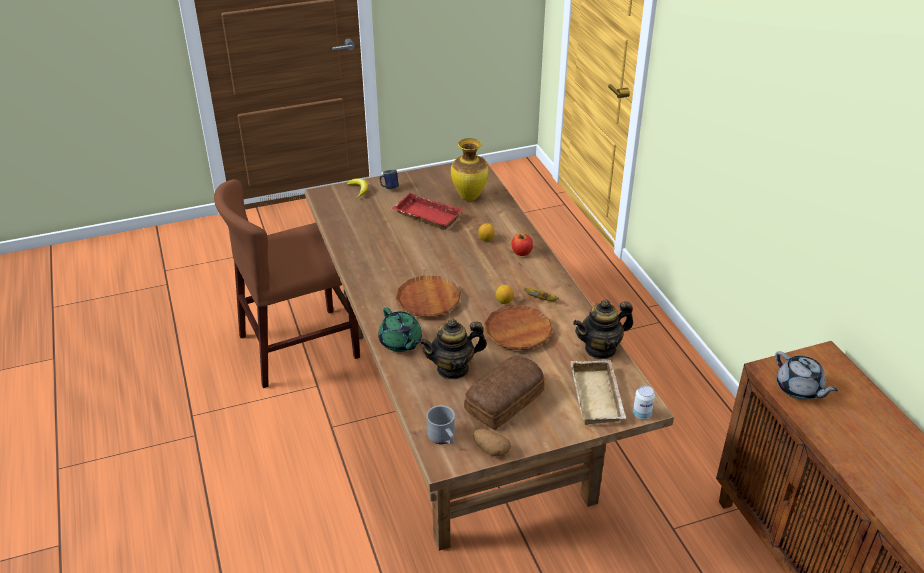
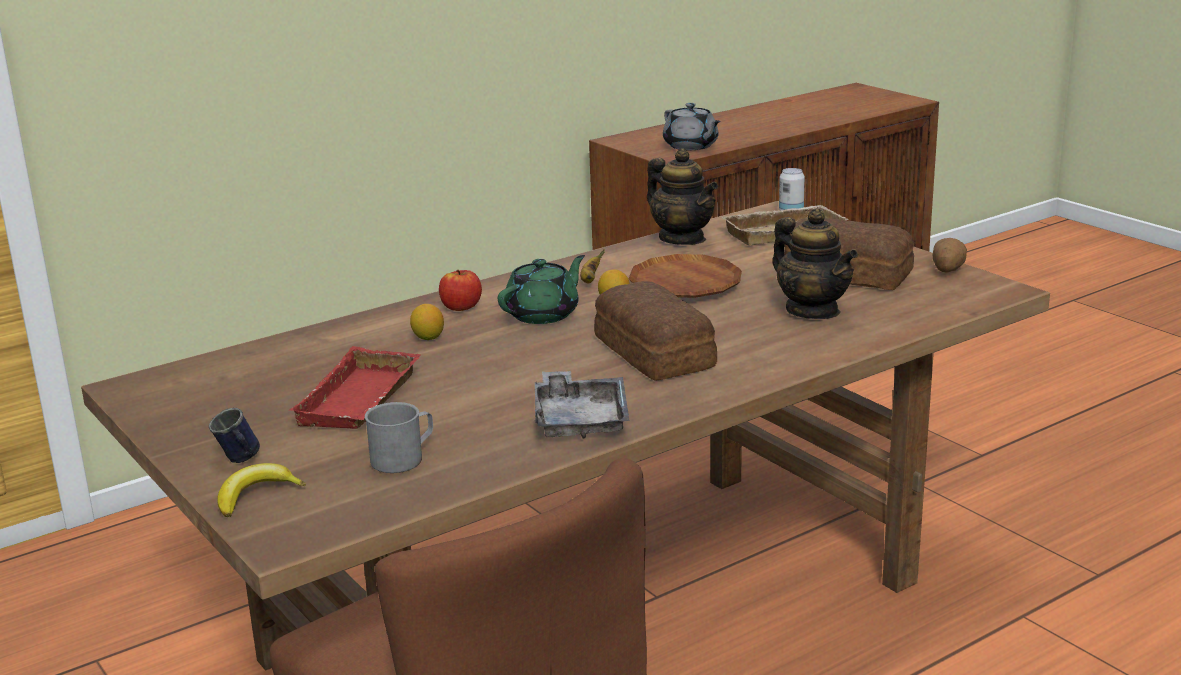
camera: 105 degrees left, 15 degrees down
(370, 267) = (580, 420): none -> grey tray
(400, 342) = (787, 354): green teapot -> green teapot (543, 314)
(428, 300) = (653, 353): brown plate -> bread
(443, 438) = (961, 296): grey mug -> grey mug (404, 458)
(469, 197) = (269, 372): vase -> none
(799, 389) = (691, 146): grey teapot -> grey teapot turned 105 degrees clockwise

